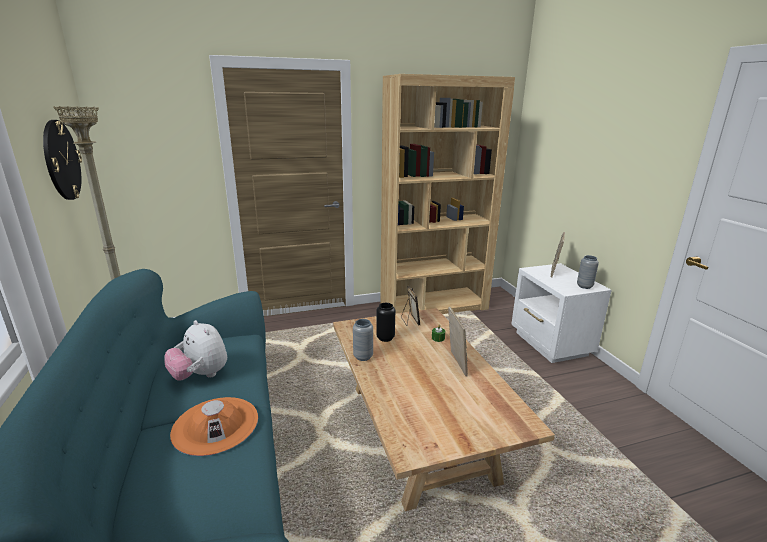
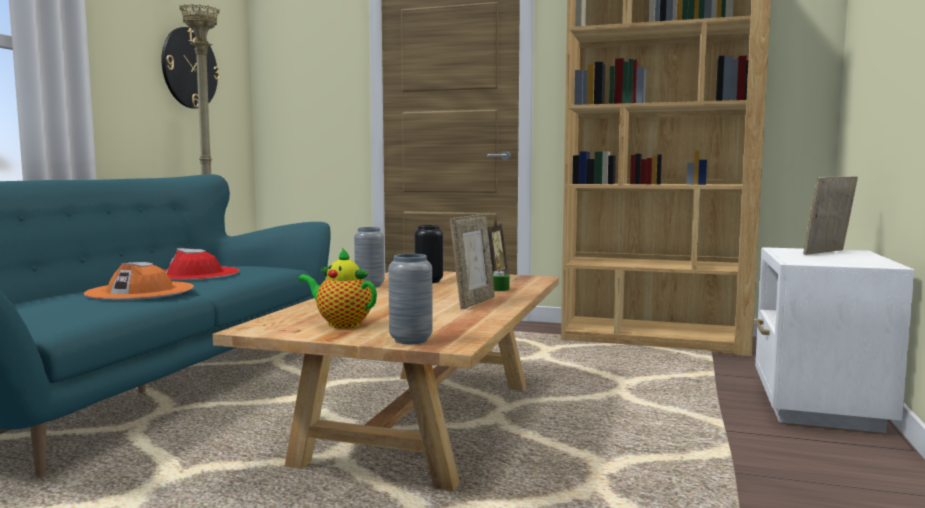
camera: 35 degrees right, 15 degrees down
(200, 375) = (195, 274): plush toy -> red hat
(442, 424) = (341, 324): none -> teapot
(584, 286) = (855, 263): grey vase -> grey vase (411, 340)

